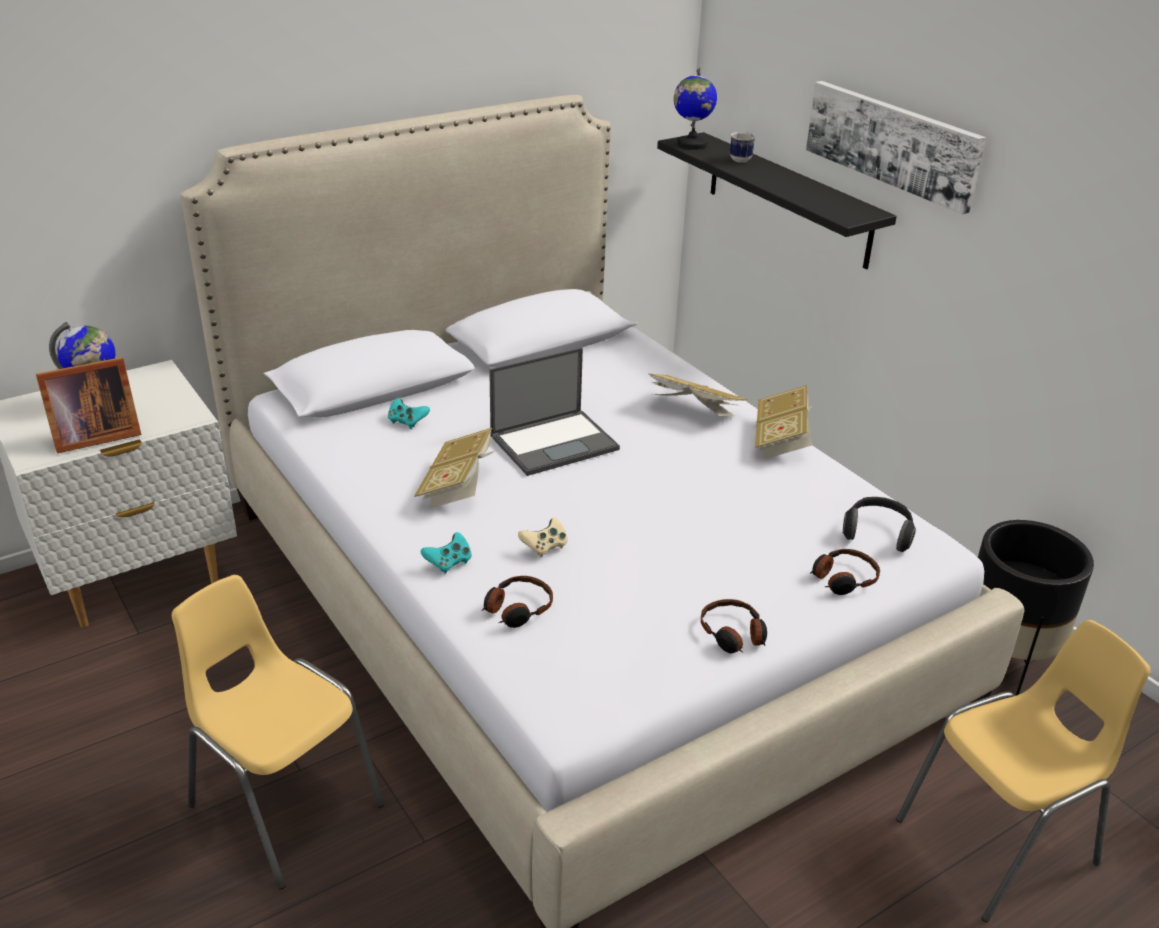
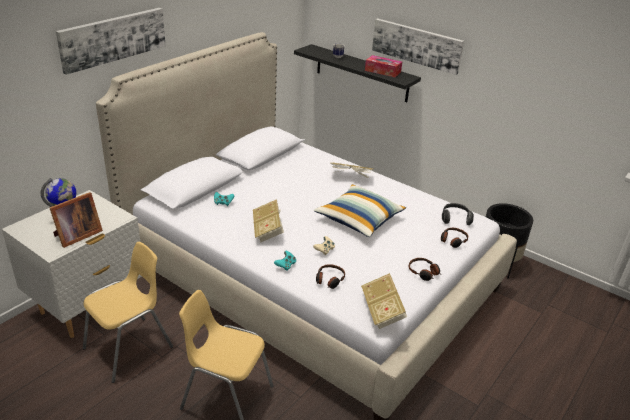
camera: 20 degrees left, 0 degrees up
(230, 74) = (113, 38): none -> picture
(555, 442) = (298, 201): laptop -> none
(659, 498) = (359, 219): none -> pillow
(691, 144) = (311, 51): globe -> none
(781, 440) = (394, 185): book -> book (382, 311)
(817, 196) = (382, 71): none -> tissue box
(1000, 843) = (528, 339): yellow chair -> yellow chair (130, 348)

